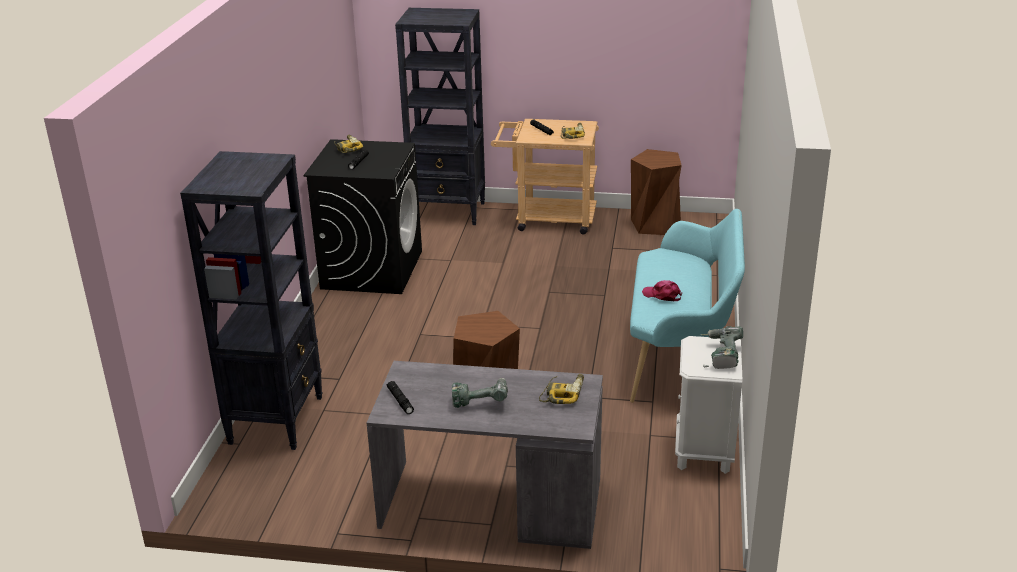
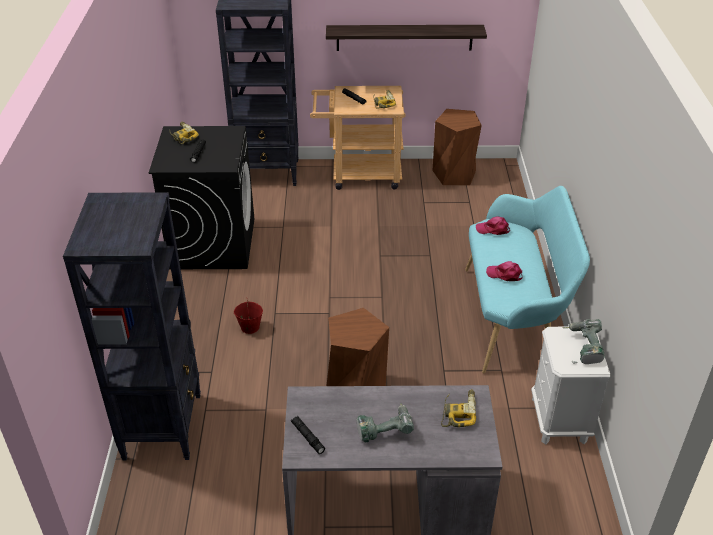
camera: 10 degrees left, 10 degrees up
(390, 344) = (249, 327): none -> red bucket
(600, 67) = (404, 37): none -> shelf
(663, 256) = (493, 229): none -> pink cap

